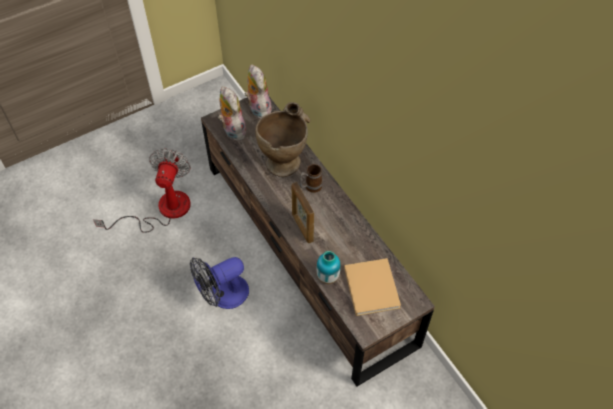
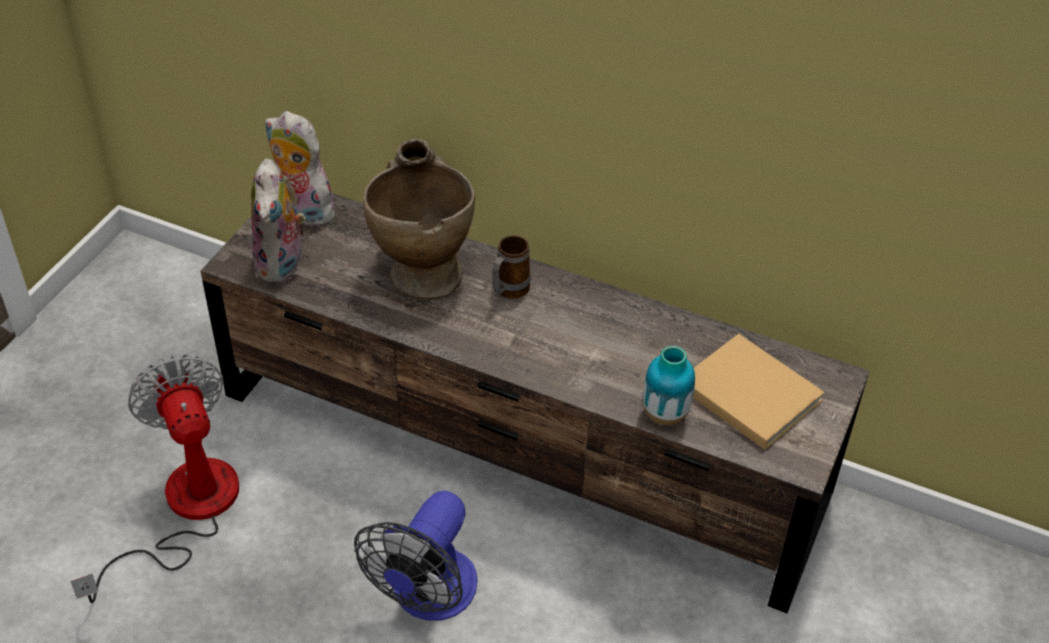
camera: 35 degrees left, 10 degrees down
(232, 130) = (282, 265): plush toy -> plush toy turned 120 degrees counterclockwise
(302, 228) = (551, 360): picture frame -> none

